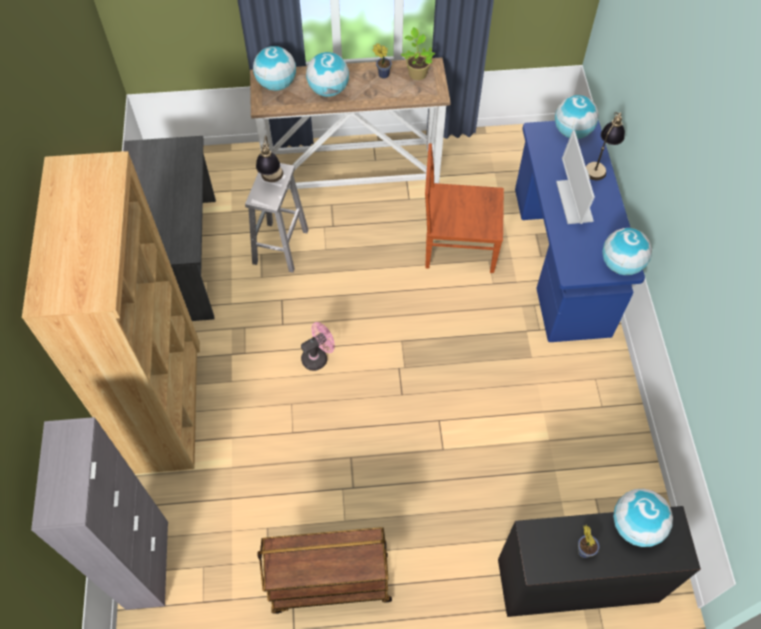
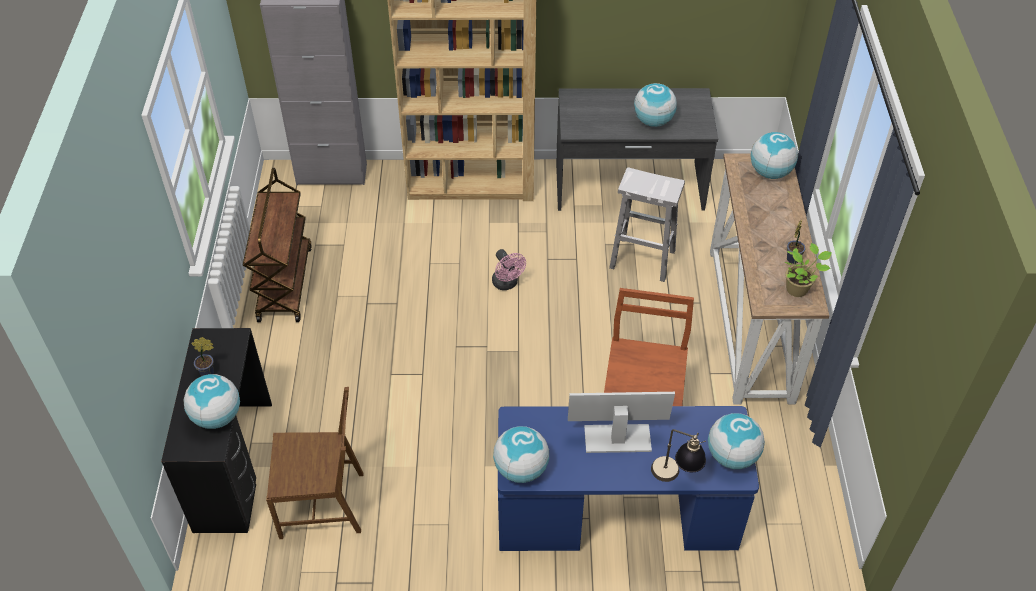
camera: 95 degrees right, 10 degrees down
(272, 181) = (655, 186): table lamp -> none
(328, 90) = (764, 212): globe -> globe (653, 121)
(599, 486) = (323, 503): none -> brown chair

